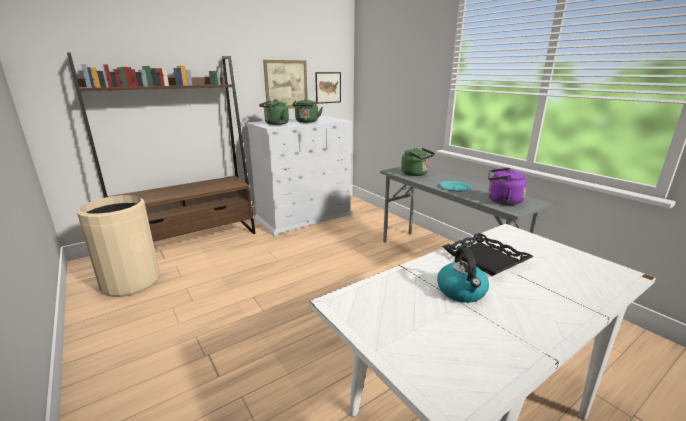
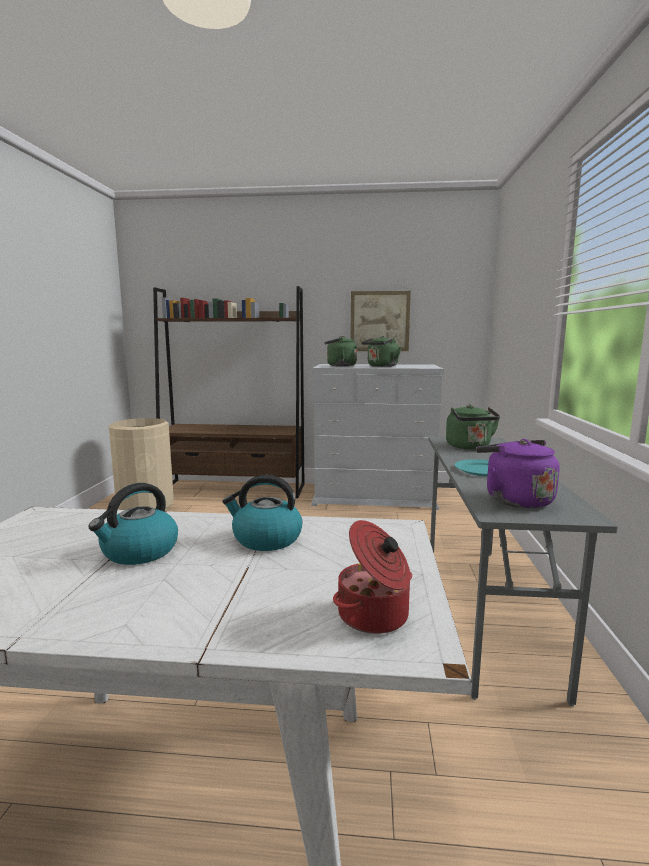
camera: 40 degrees right, 10 degrees down
(328, 87) = (444, 326): picture -> none
(485, 258) = (266, 539): black tray -> kettle
(596, 271) = (374, 616): none -> cooking pot

